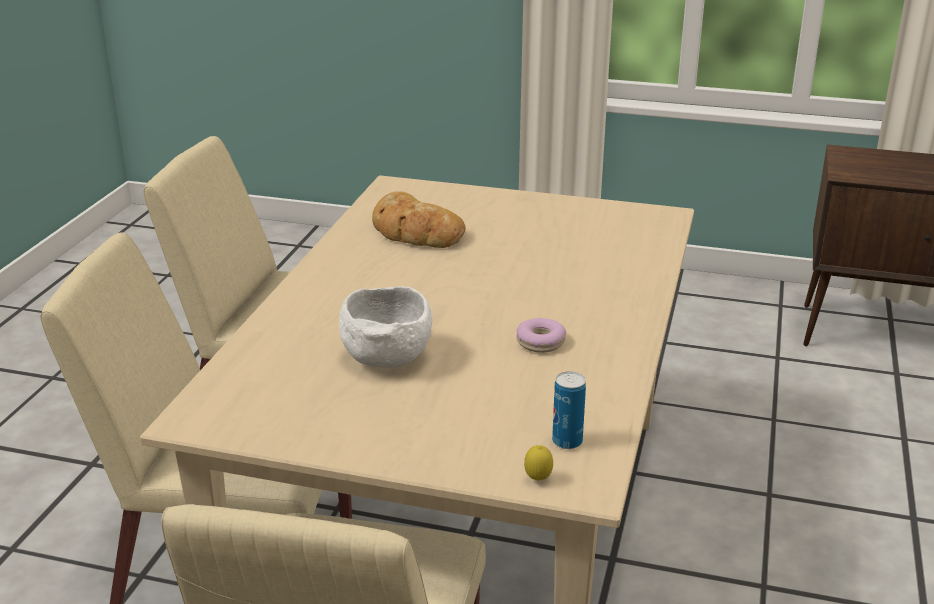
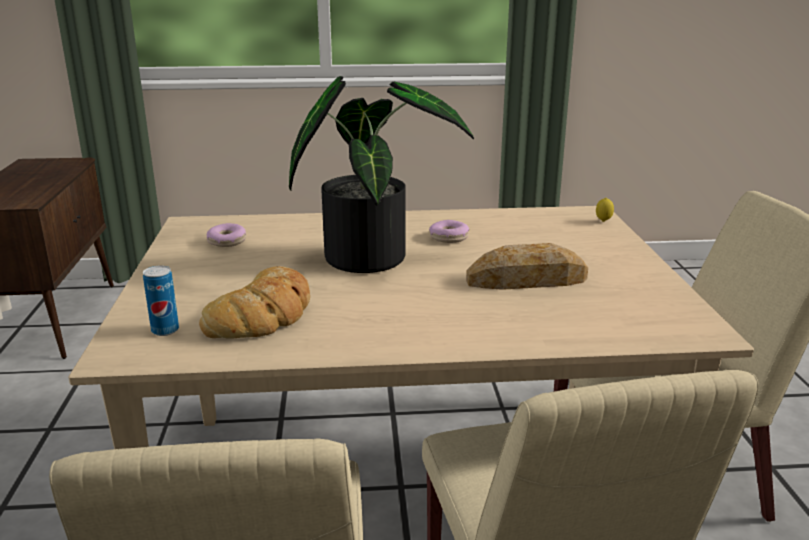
camera: 110 degrees left, 5 degrees down
(387, 358) = (526, 280): white bowl -> bread
(515, 289) = (370, 255): none -> potted plant
(567, 441) = (558, 219): can -> can (165, 330)
(596, 228) = (227, 242): none -> donut

